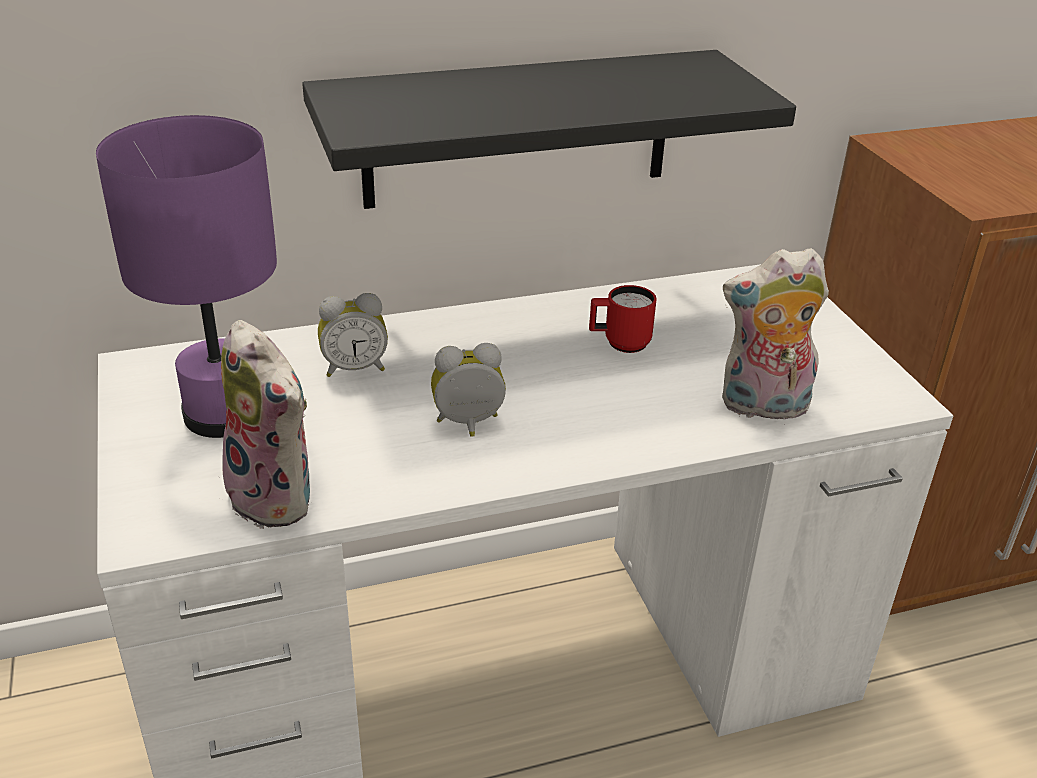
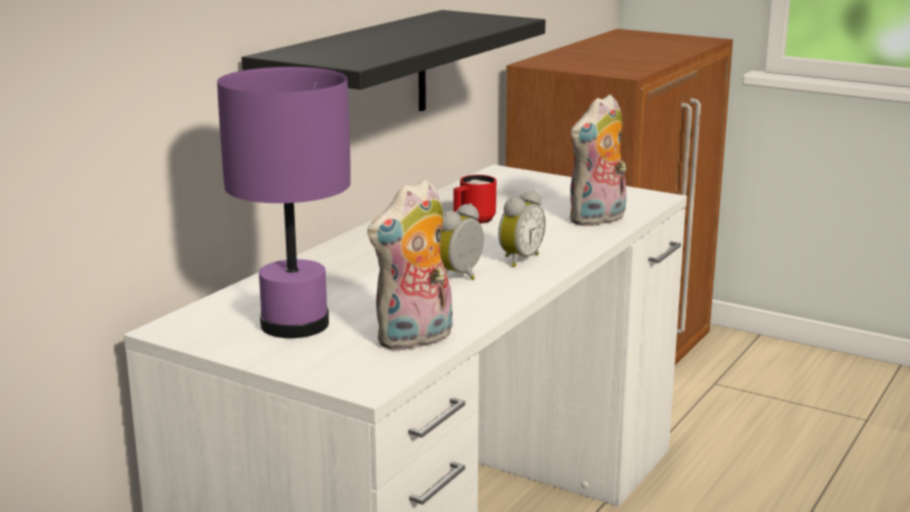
camera: 40 degrees left, 15 degrees down
(278, 497) = (415, 340): plush toy -> plush toy turned 135 degrees clockwise
(354, 368) = (335, 279): alarm clock -> alarm clock (518, 259)

